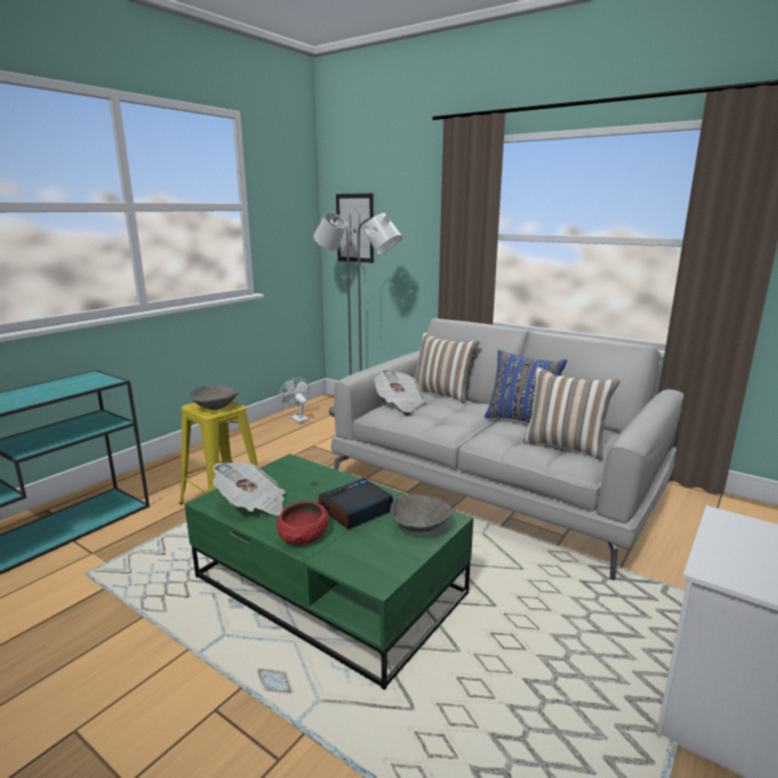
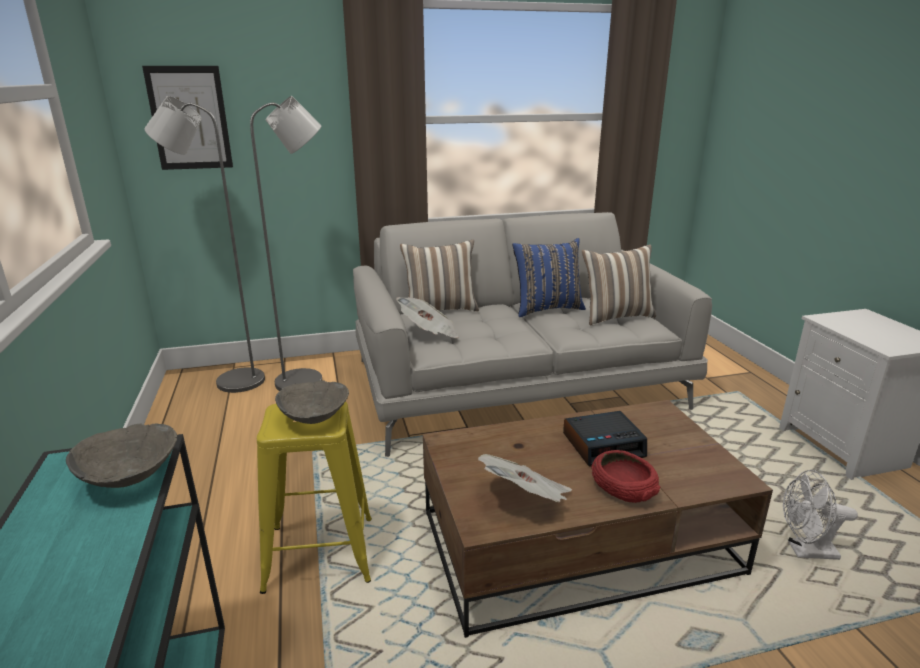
camera: 50 degrees left, 5 degrees up
(297, 419) = (194, 415): white fan -> white fan (805, 551)
(331, 586) = (578, 541): green coffee table -> brown coffee table
(355, 511) = (603, 445): alarm clock -> alarm clock turned 105 degrees counterclockwise
(420, 527) = (664, 427): grey bowl -> grey bowl (129, 476)

